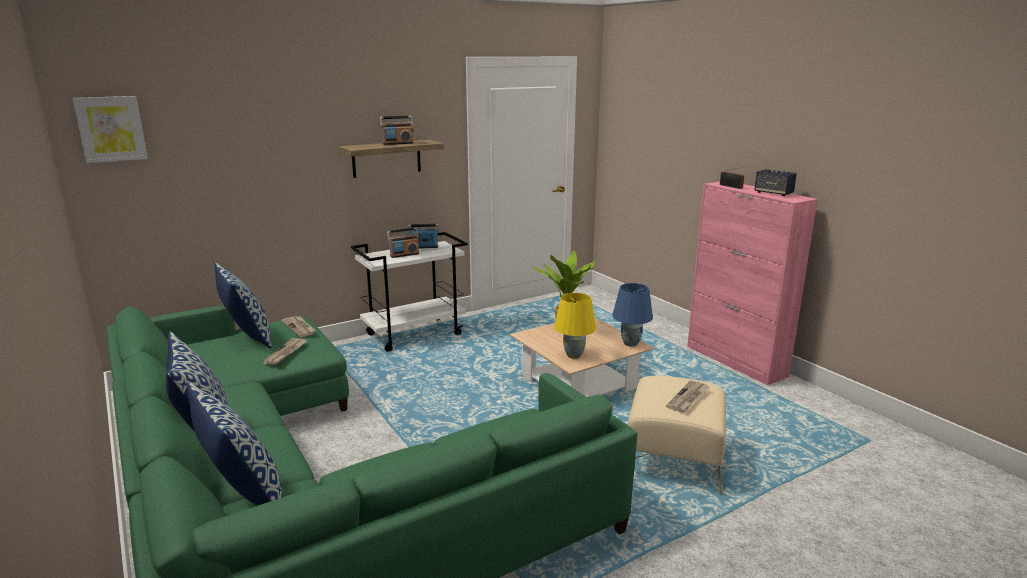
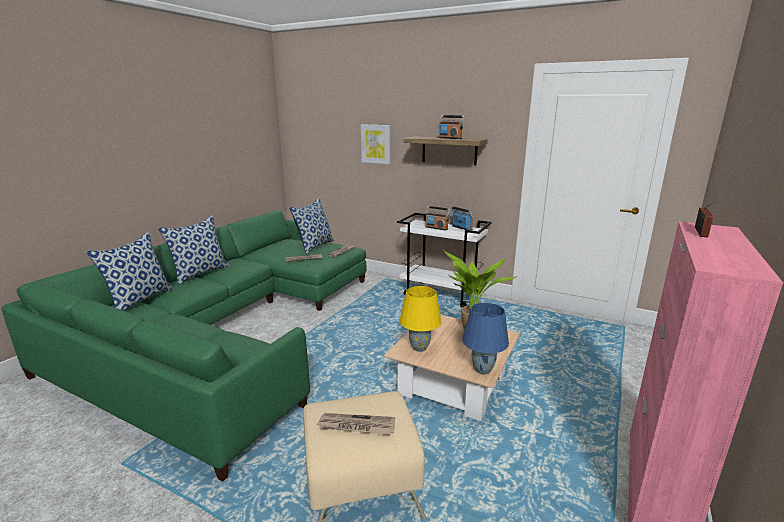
camera: 60 degrees right, 0 degrees up
(111, 129) = (299, 113): picture -> picture (376, 144)
(773, 193) = (728, 254): speaker -> none

